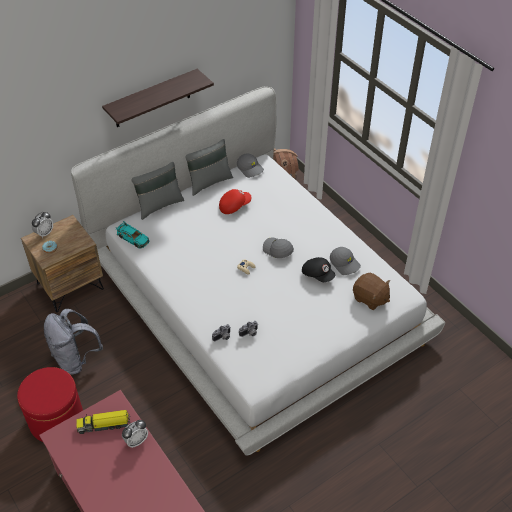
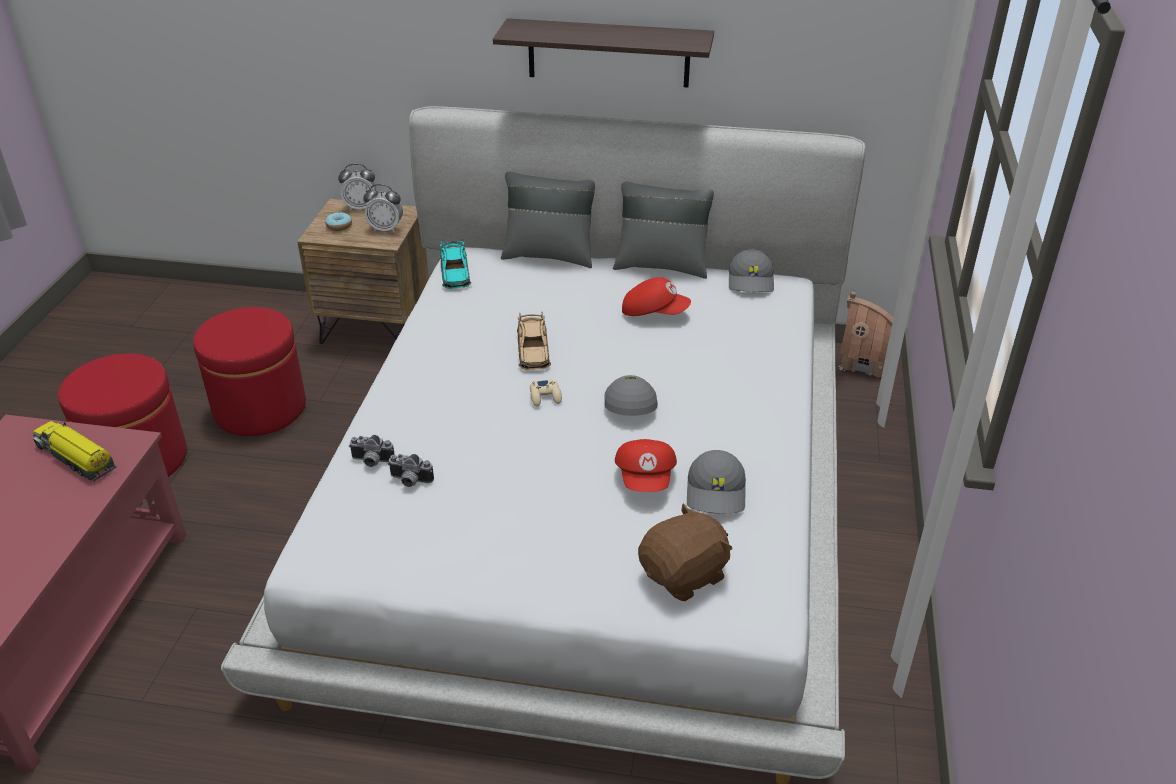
camera: 45 degrees right, 10 degrees down
(76, 359) = (260, 408): grey backpack -> red ottoman
(136, 441) = (71, 507): alarm clock -> alarm clock (386, 229)
(215, 252) = (533, 350): none -> beige toy car
(318, 274) = (646, 478): black cap -> red cap
(370, 298) = (684, 575): brown plush toy -> brown plush toy turned 120 degrees counterclockwise

